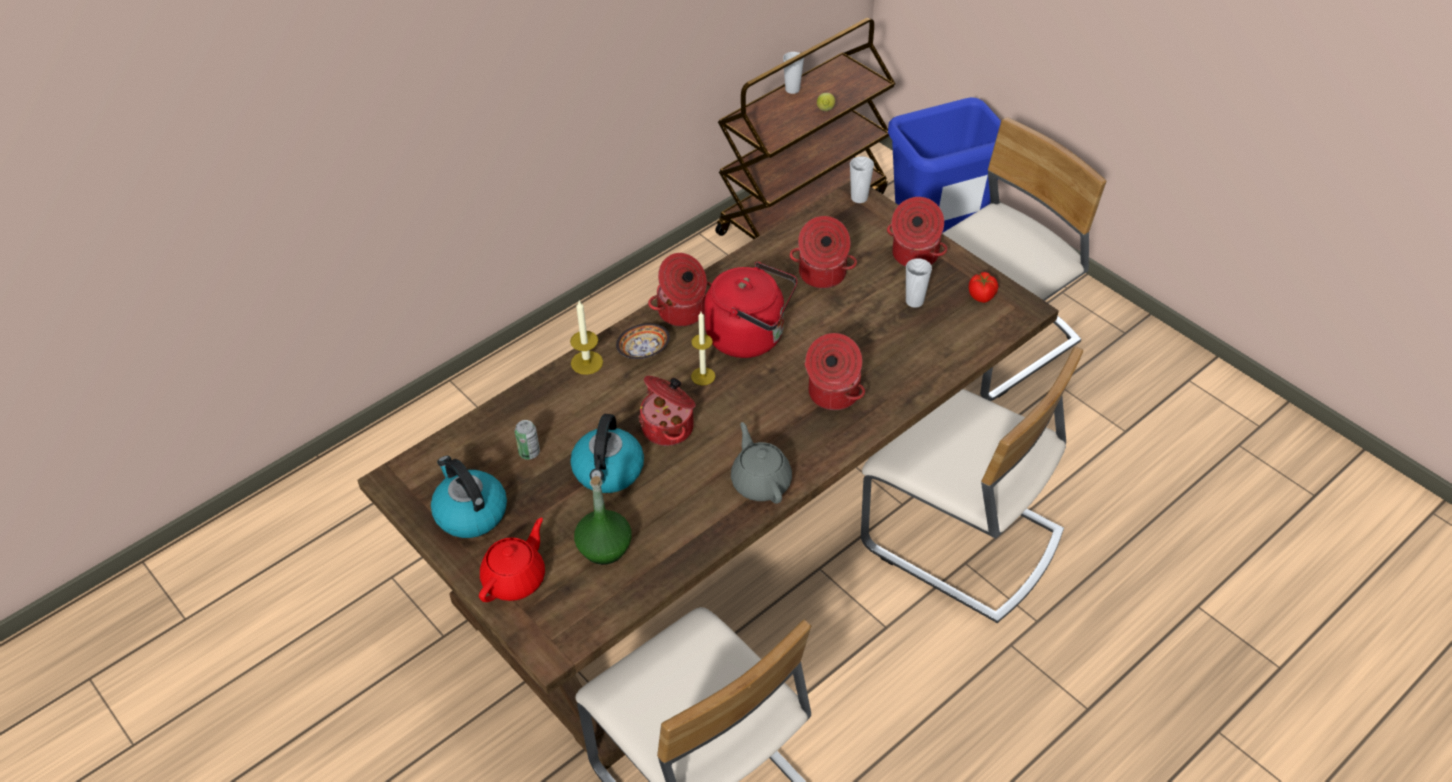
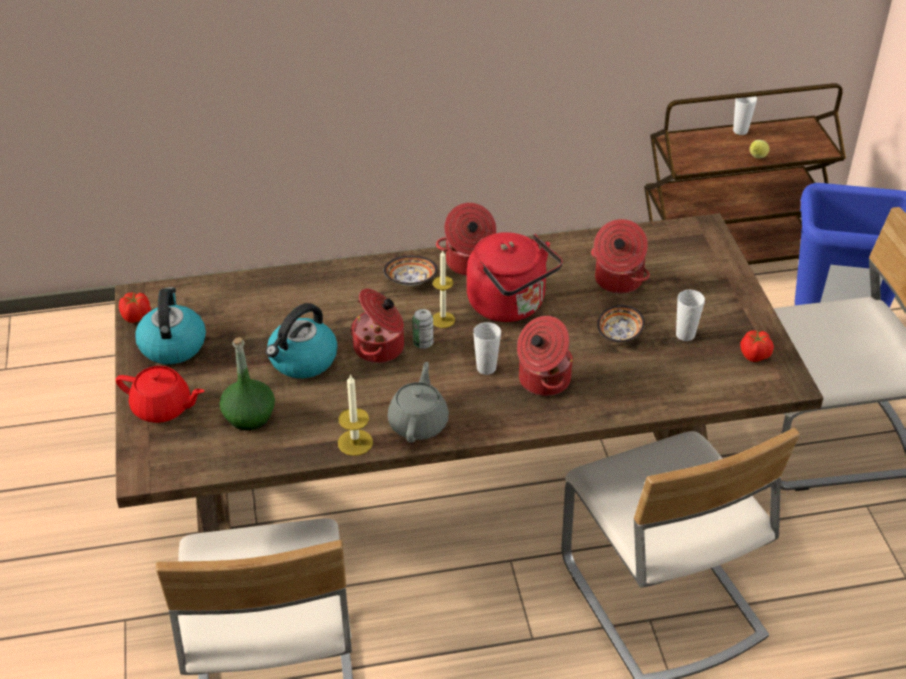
camera: 30 degrees right, 5 degrees down
(410, 501) = (137, 317): none -> tomato
(515, 579) = (163, 408): red teapot -> red teapot turned 45 degrees clockwise
(529, 453) = (254, 320): can -> can (423, 343)
(586, 362) = (357, 271): candle -> candle (355, 442)
(859, 198) = (707, 231): cup -> cup (486, 368)
(863, 323) = (620, 334): none -> bowl
(914, 255) = (718, 297): cooking pot -> none

